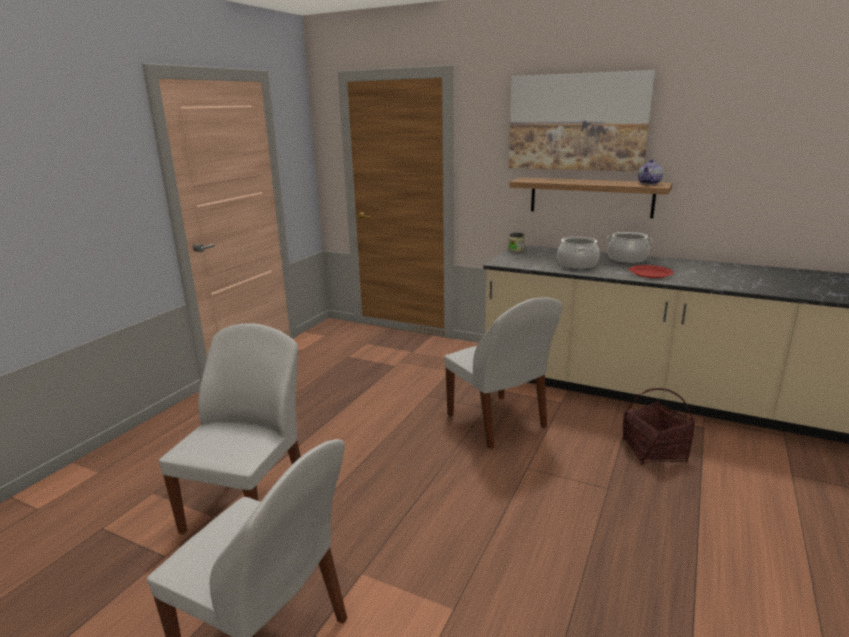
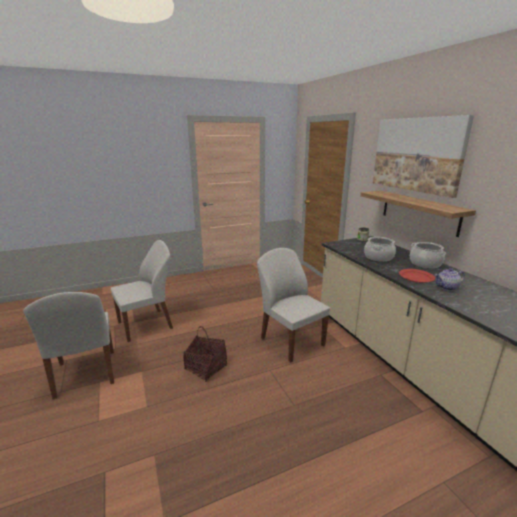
camera: 40 degrees right, 0 degrees up
(497, 423) = (291, 341): white chair -> white chair turned 135 degrees clockwise
(649, 183) = (451, 208): teapot -> teapot (447, 287)
(654, 451) = (358, 404): basket -> basket (206, 368)

